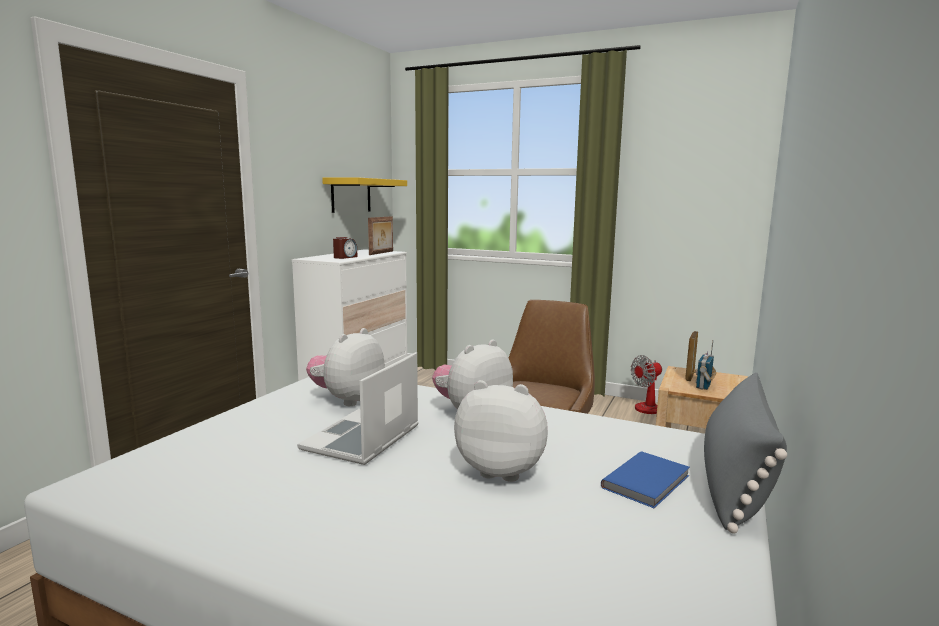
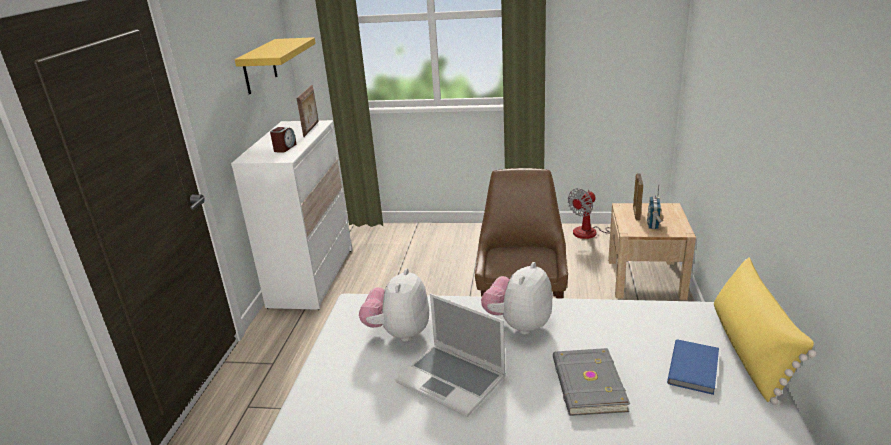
camera: 15 degrees left, 15 degrees up
(362, 439) = (453, 380): laptop -> laptop turned 60 degrees counterclockwise
(502, 470) = (587, 385): plush toy -> grey book
(735, 481) = (750, 350): grey pillow -> yellow pillow

